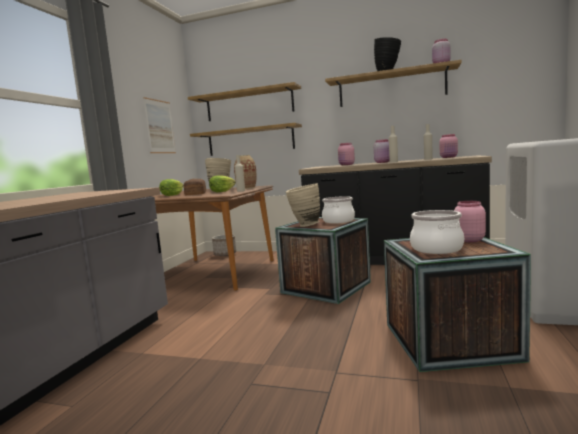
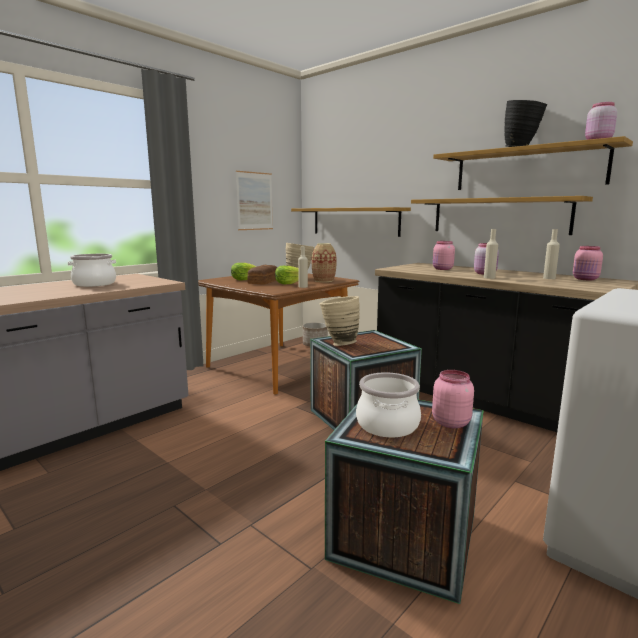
camera: 25 degrees right, 5 degrees up
(249, 105) = (357, 178): shelf -> shelf (498, 216)
(338, 221) = (384, 345): cooking pot -> cooking pot (94, 284)

